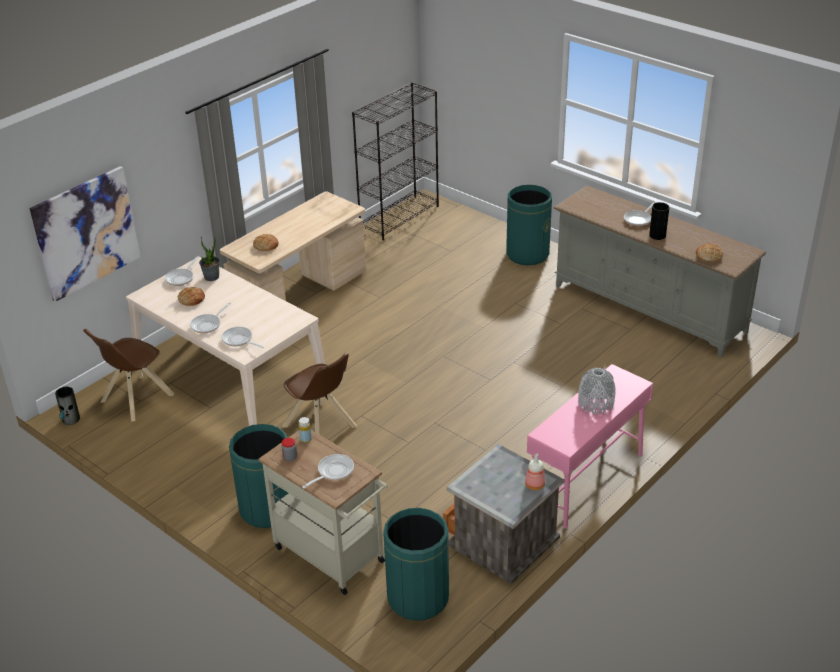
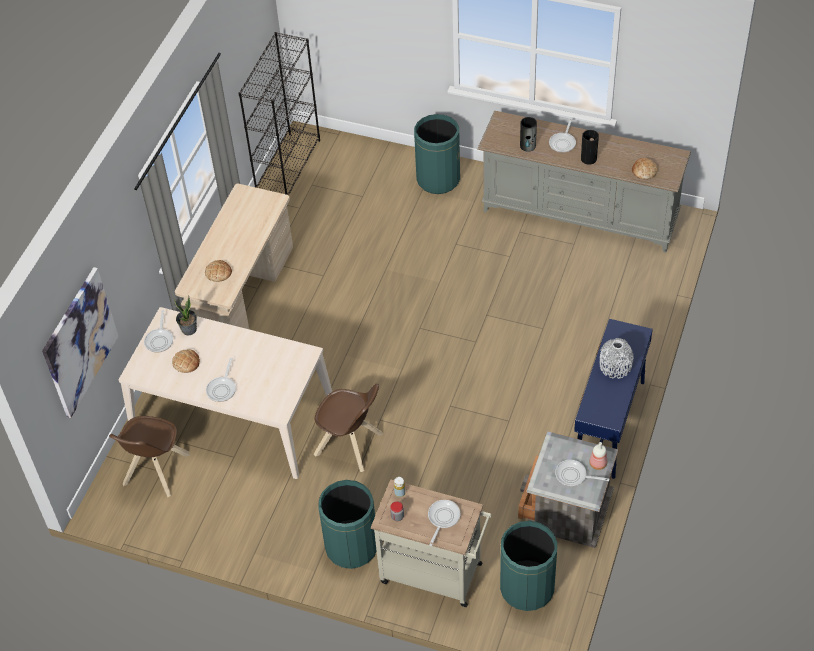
camera: 20 degrees left, 15 degrees up
(71, 419) = (106, 514): vase -> vase (528, 146)
(239, 340) = (264, 398): frying pan -> frying pan (573, 476)
(585, 480) = (608, 424): pink console table -> blue console table

